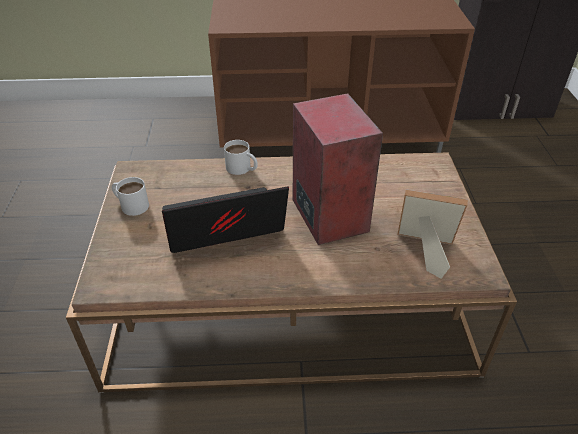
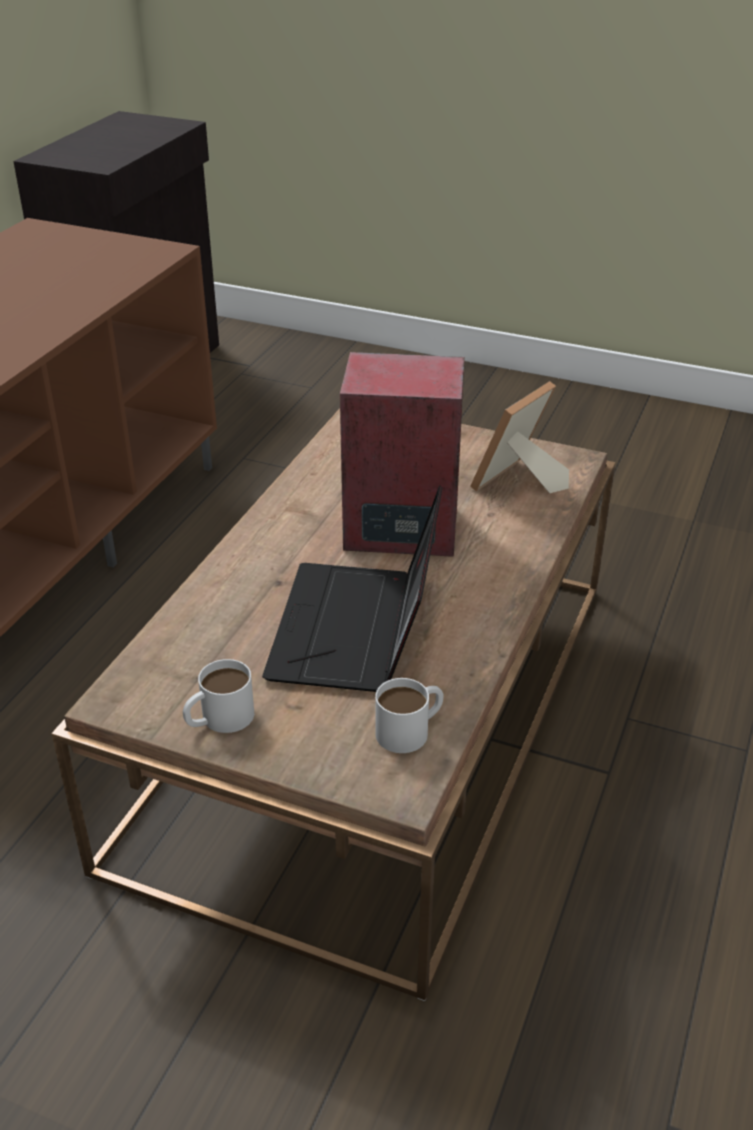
camera: 65 degrees left, 5 degrees down
(242, 169) = (227, 576): white mug -> white mug (411, 729)

